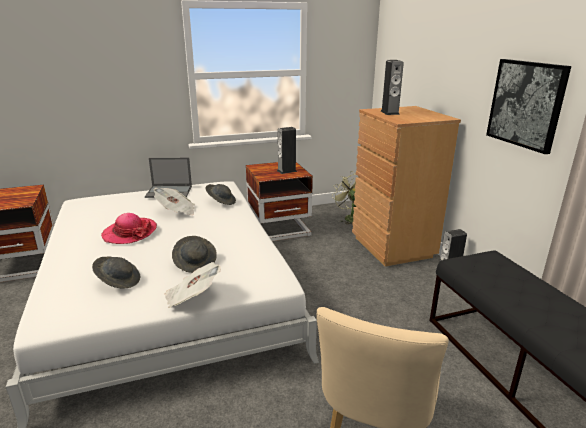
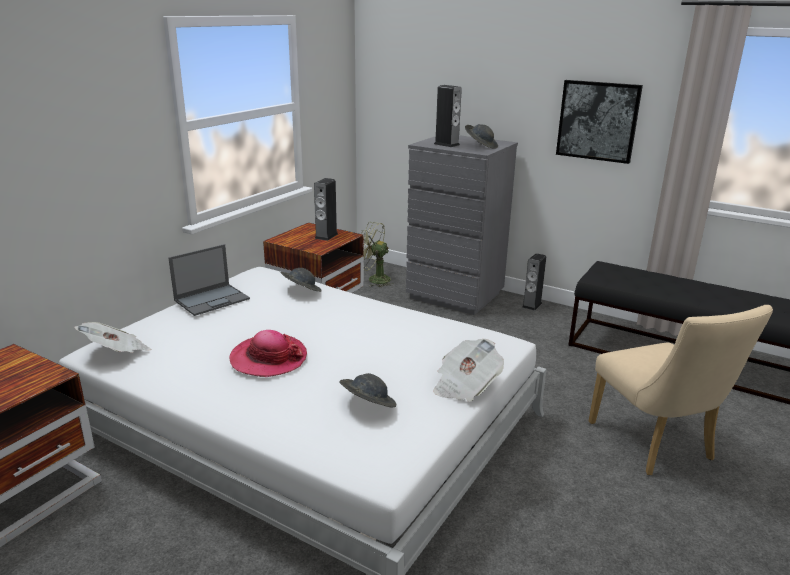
camera: 40 degrees left, 0 degrees up
(176, 211) = (271, 317): newspaper -> newspaper (117, 353)
(195, 263) = (404, 358): grey hat -> grey hat (481, 146)
(394, 247) = (456, 295): brown dresser -> grey dresser

